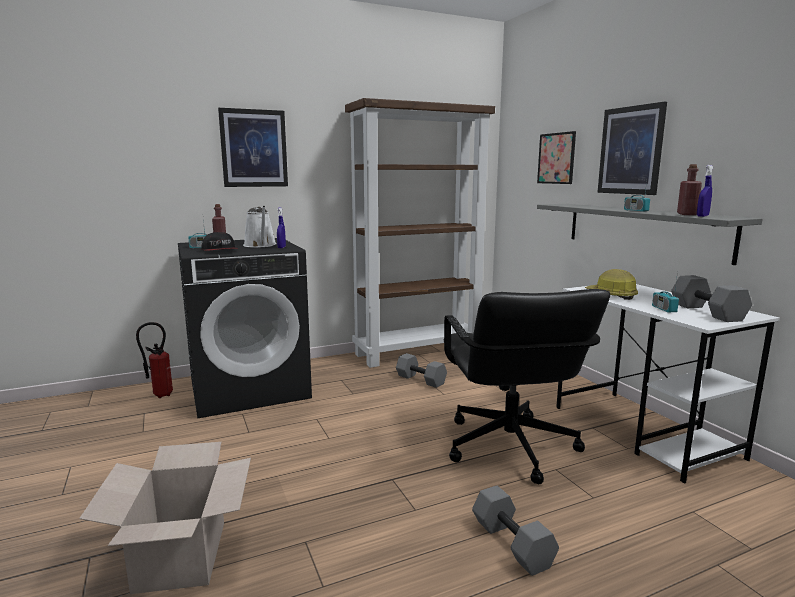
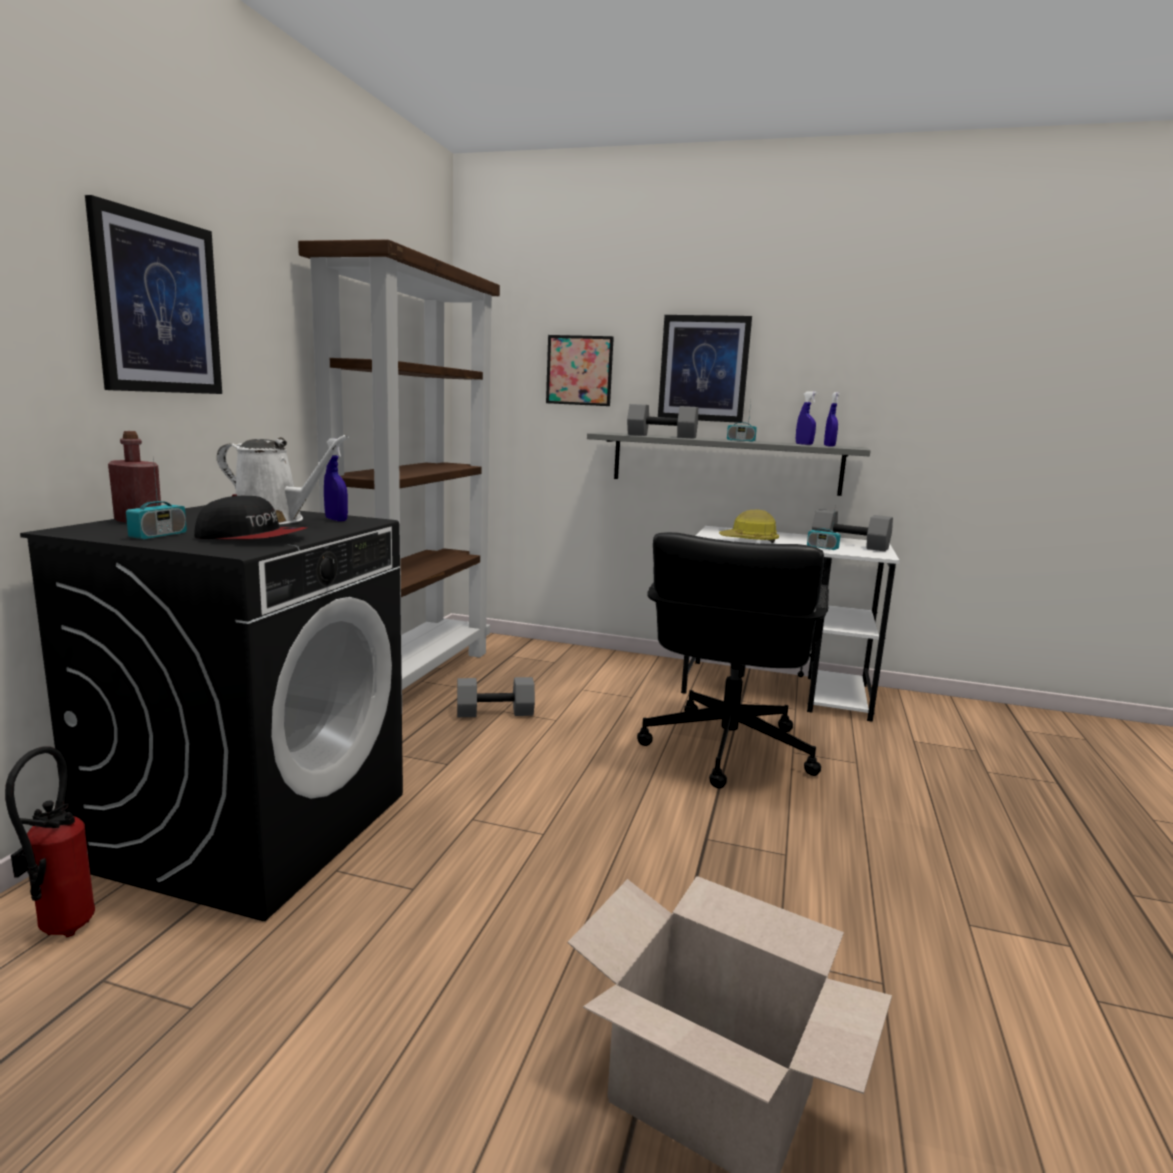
camera: 50 degrees left, 0 degrees up
(509, 447) = (725, 749): black office chair -> black office chair turned 75 degrees clockwise
(510, 544) = (894, 835): grey dumbbell -> grey dumbbell (661, 436)
(686, 214) = (804, 444): red bottle -> blue spray bottle

